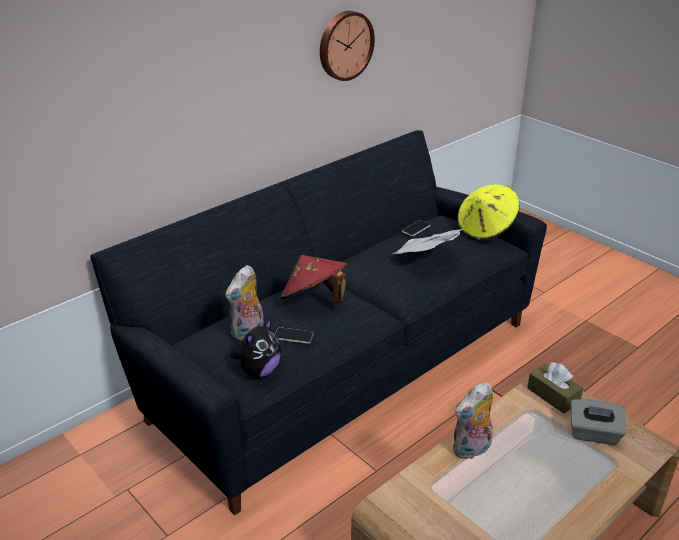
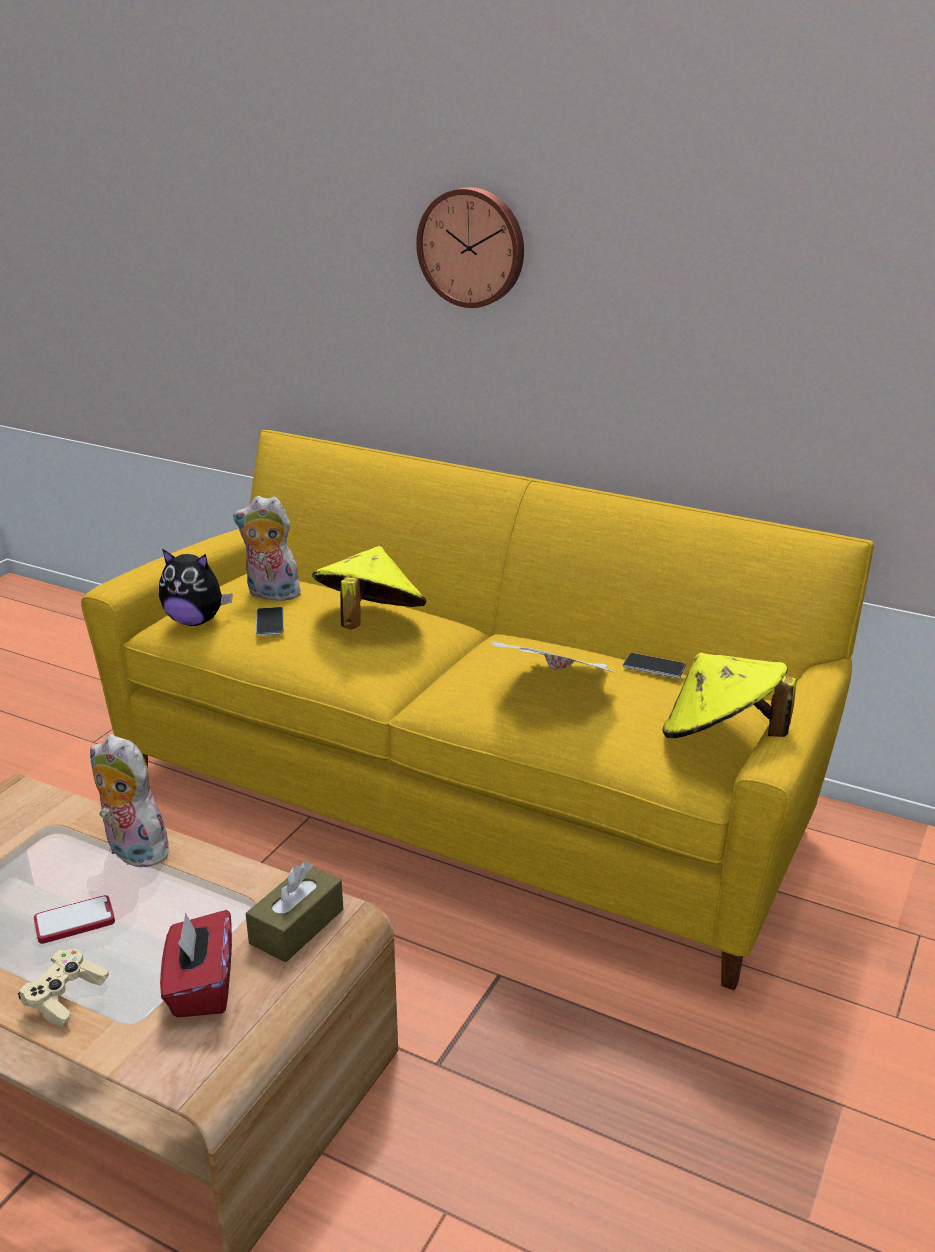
camera: 70 degrees right, 5 degrees down
(314, 300) = (369, 622): red hat -> yellow hat
(339, 364) = (467, 793): black sofa -> yellow sofa
(344, 45) = (713, 302): wall clock -> wall clock (472, 247)
(532, 479) = (74, 921): none -> phone
(594, 434) = (201, 987): grey tissue box -> red tissue box
(596, 486) = (65, 997): none -> beige game controller

